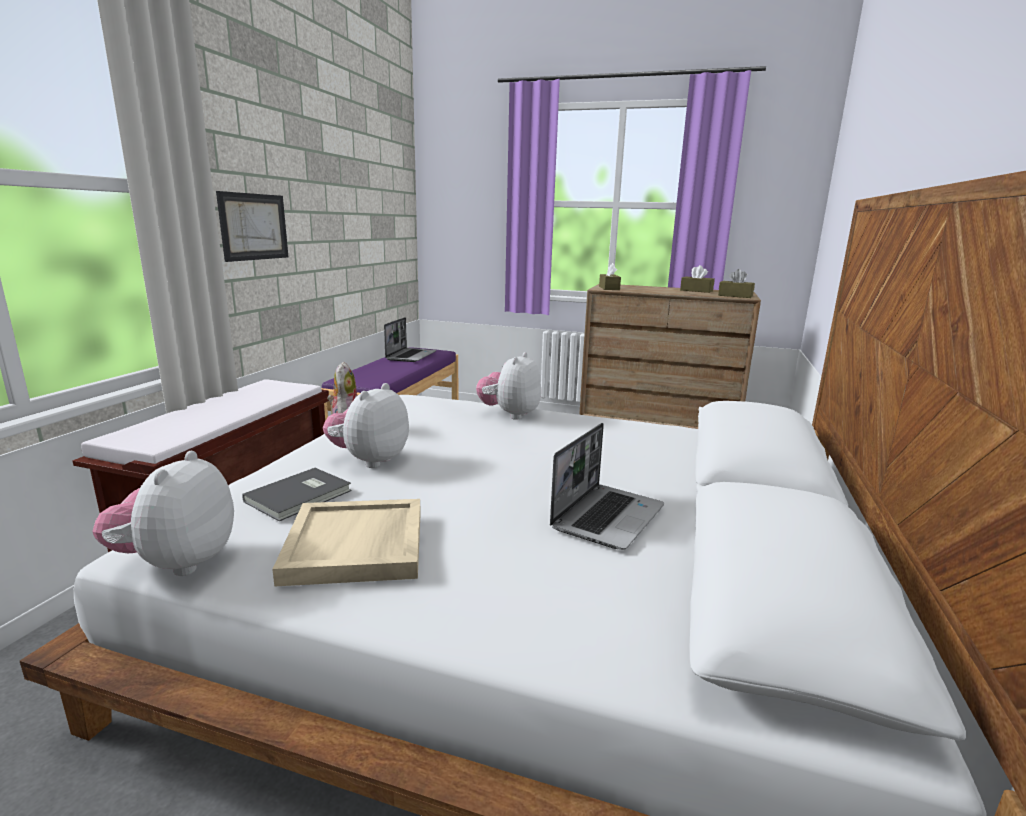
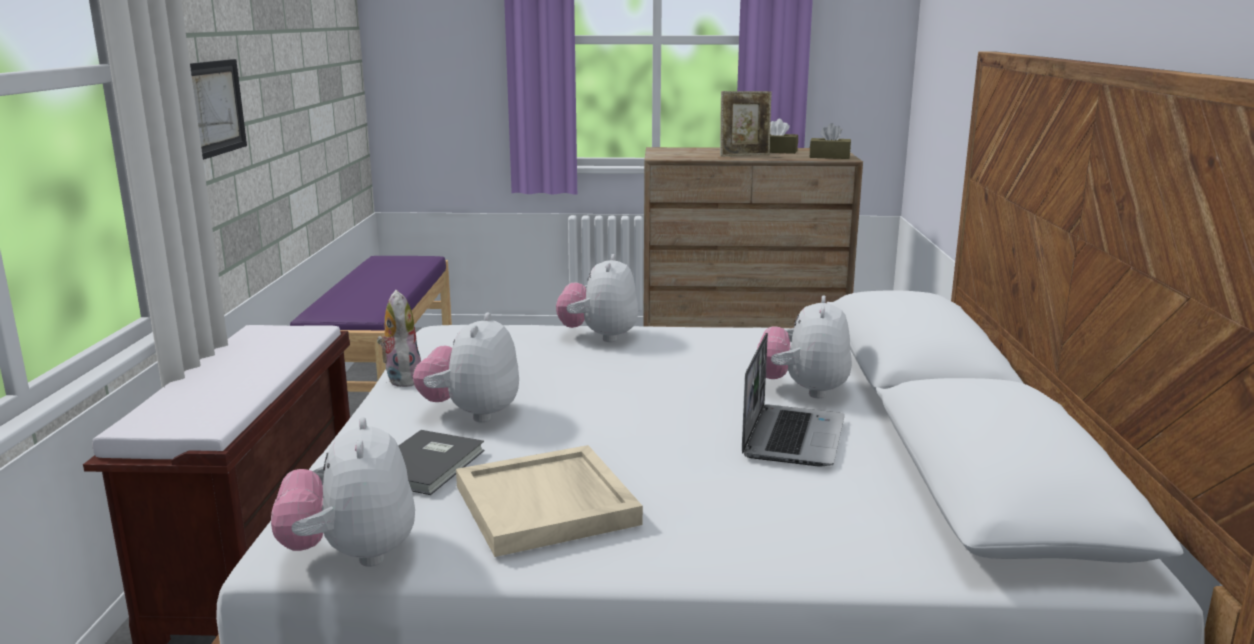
camera: 15 degrees left, 0 degrees up
(410, 356) = (387, 269): laptop -> none
(609, 288) = (669, 155): brown tissue box -> none
(644, 477) = (803, 390): none -> plush toy
(667, 291) = (744, 155): none -> picture frame

